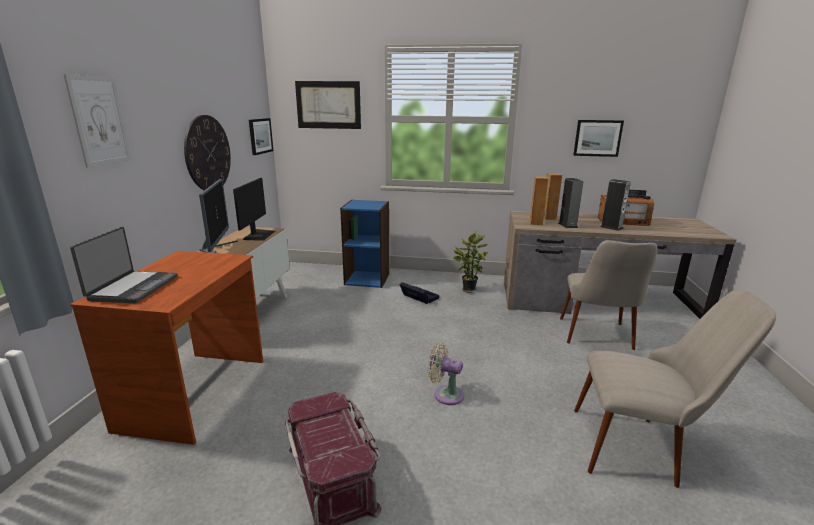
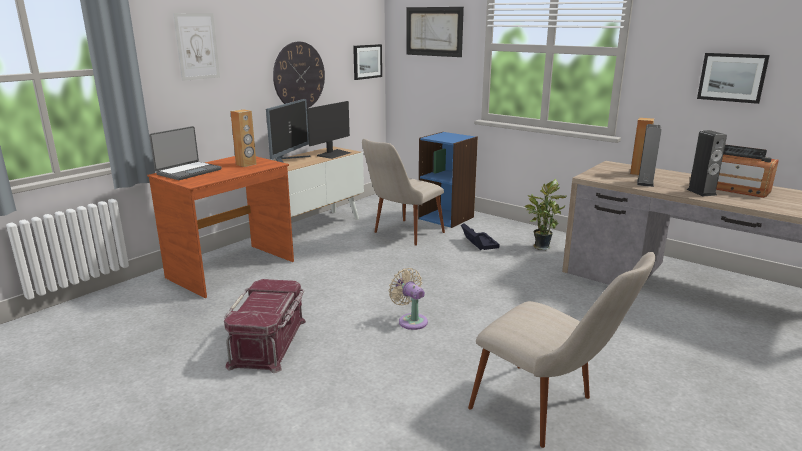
camera: 30 degrees right, 0 degrees up
(536, 223) = (610, 175): brown speaker -> brown speaker (246, 164)
(597, 340) = (634, 322): beige chair -> beige chair (401, 235)

